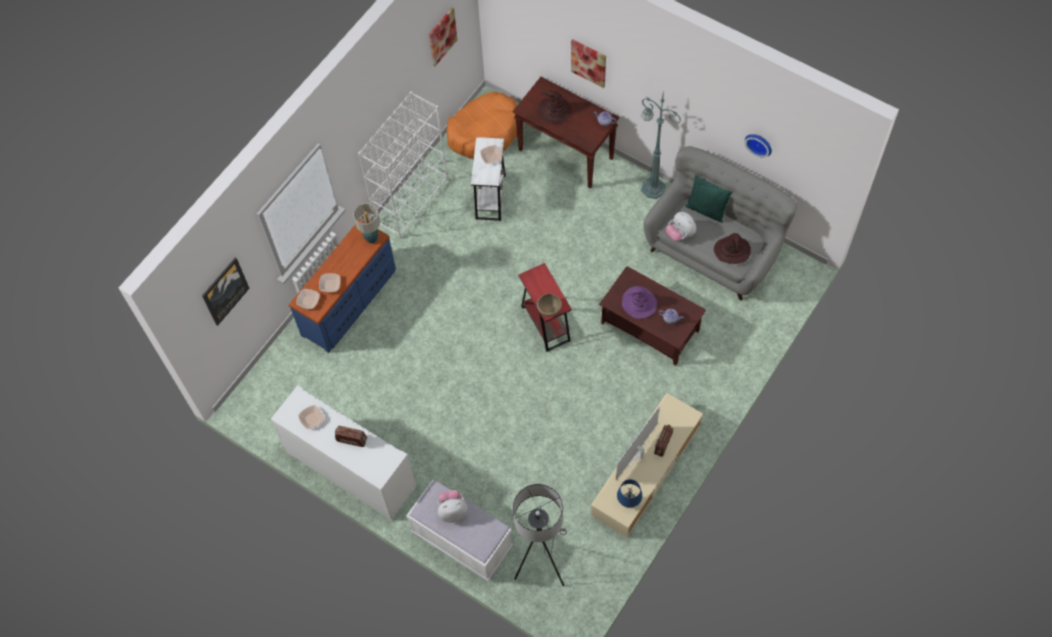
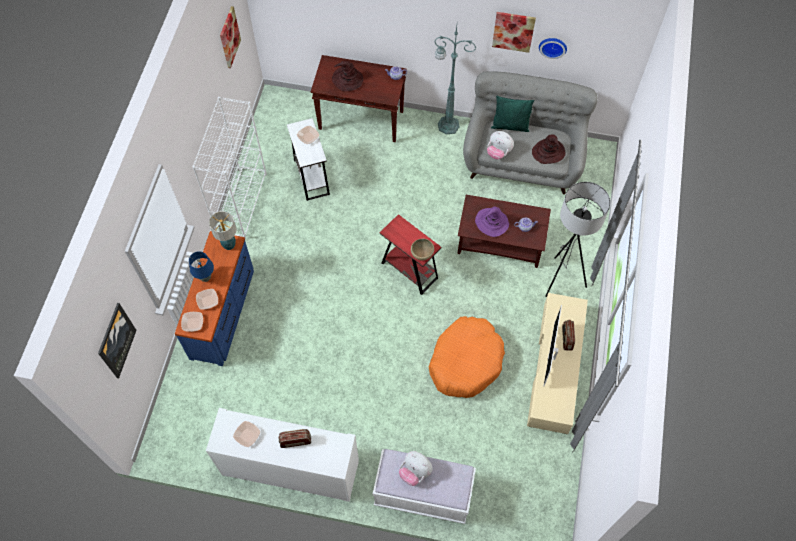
camera: 25 degrees left, 0 degrees up
(452, 511) = (415, 472): plush toy -> plush toy turned 105 degrees counterclockwise
(484, 132) = (281, 123): orange dog bed -> orange dog bed (465, 361)
(542, 563) = (504, 487): grey floor lamp -> grey floor lamp (560, 277)
(588, 62) = (370, 24): picture -> picture (513, 31)
(628, 503) = (562, 403): blue table lamp -> blue table lamp (206, 278)

